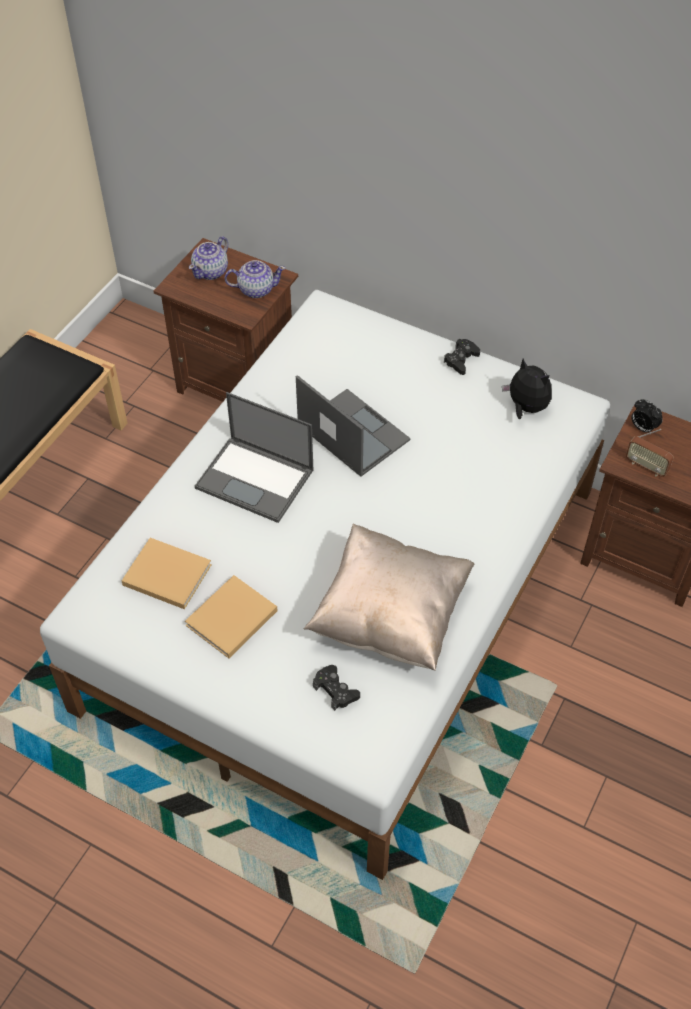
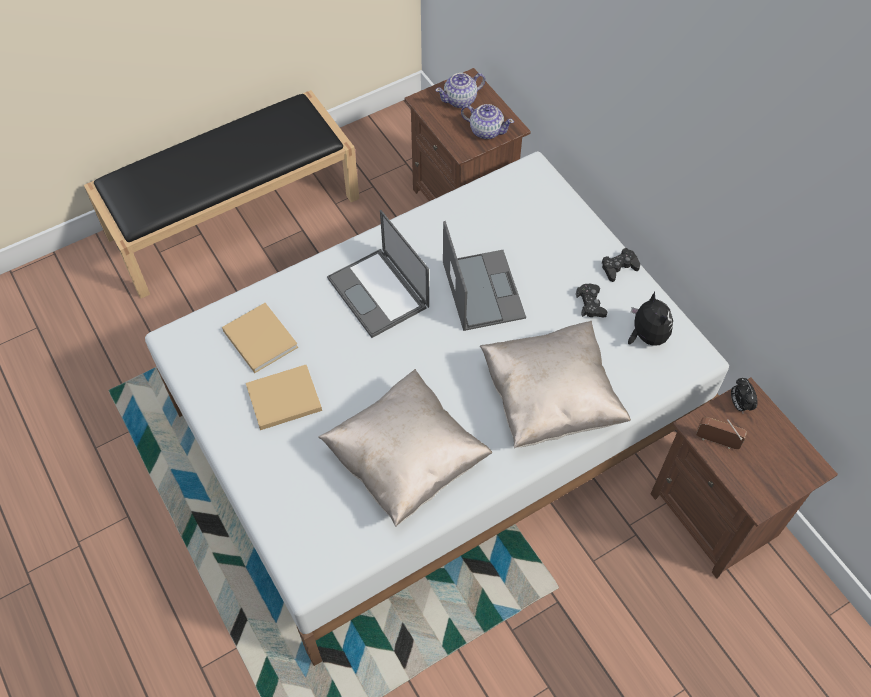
camera: 30 degrees right, 5 degrees up
(335, 690) = (322, 499): black game controller -> black game controller (590, 304)
(482, 500) = (550, 399): none -> beige pillow
(646, 466) = (716, 441): radio -> radio turned 135 degrees clockwise

